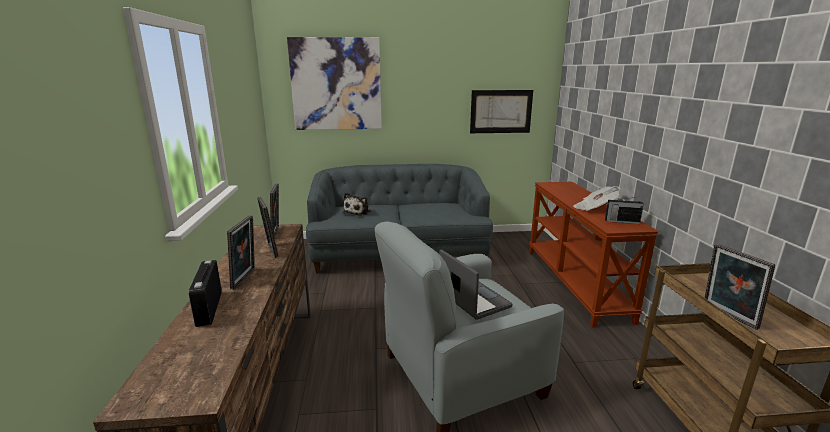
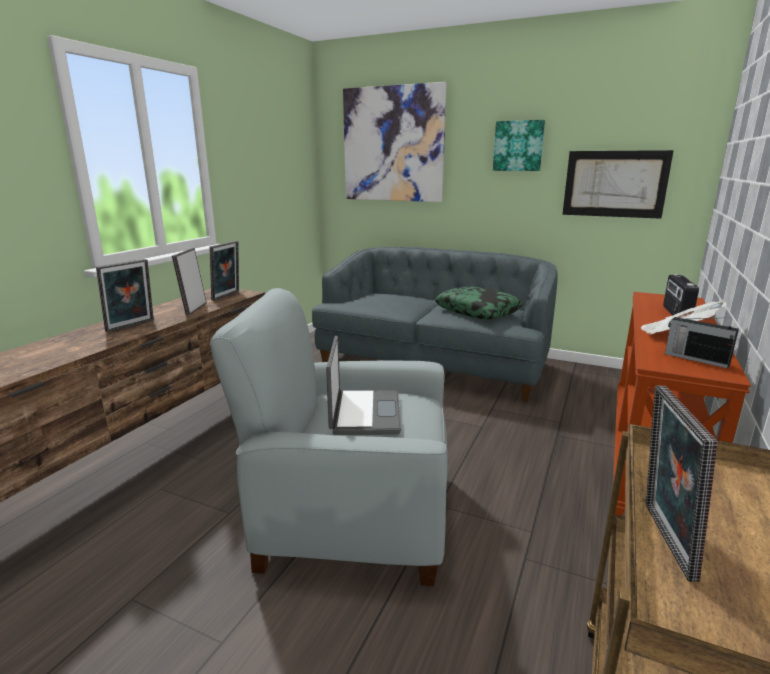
camera: 30 degrees right, 0 degrees up
(208, 309) = (63, 342): radio -> radio (675, 314)
(358, 212) = (381, 300): plush toy -> none
(436, 86) = (518, 146): none -> picture
(436, 209) = (477, 311): none -> pillow

